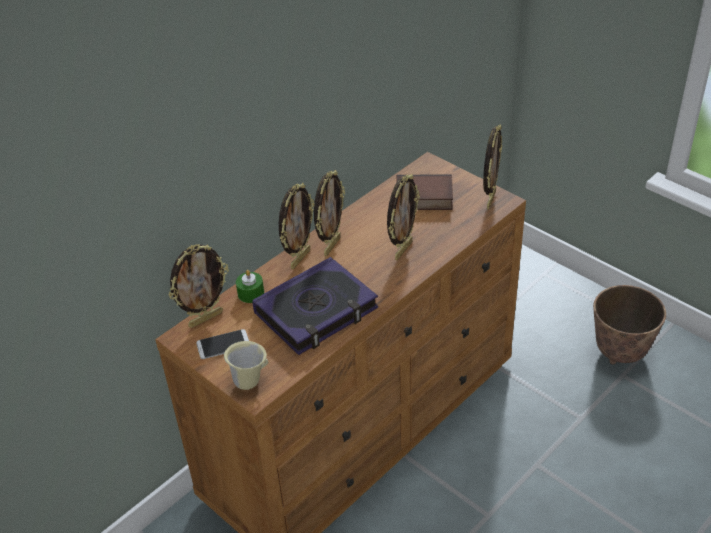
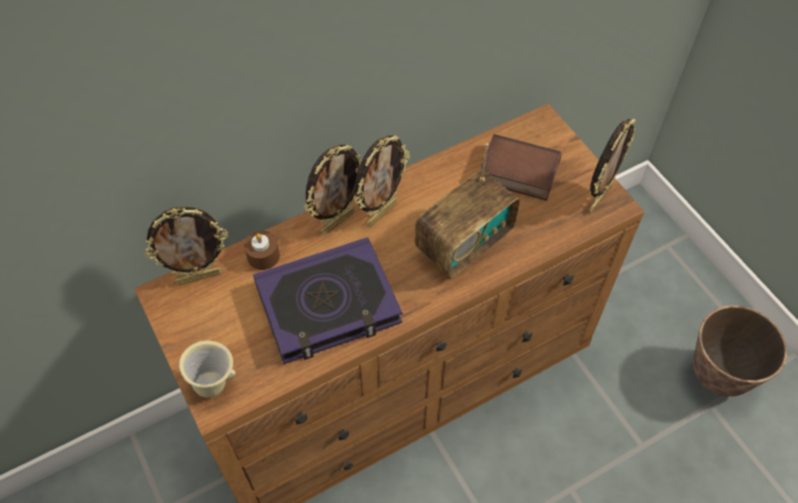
camera: 15 degrees right, 15 degrees up
(223, 345) = (205, 321): phone -> none
(251, 293) = (263, 256): green candle -> brown candle
(402, 250) = (463, 244): picture frame -> radio

